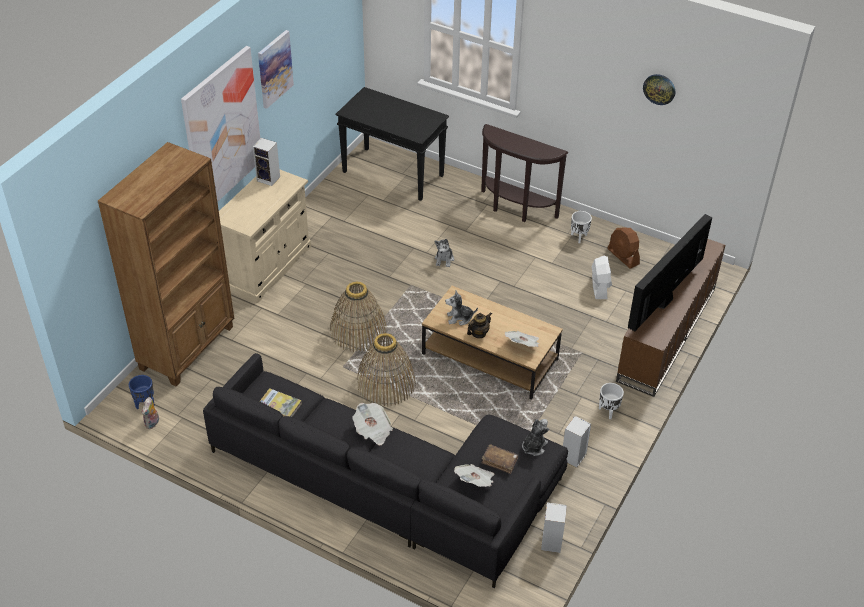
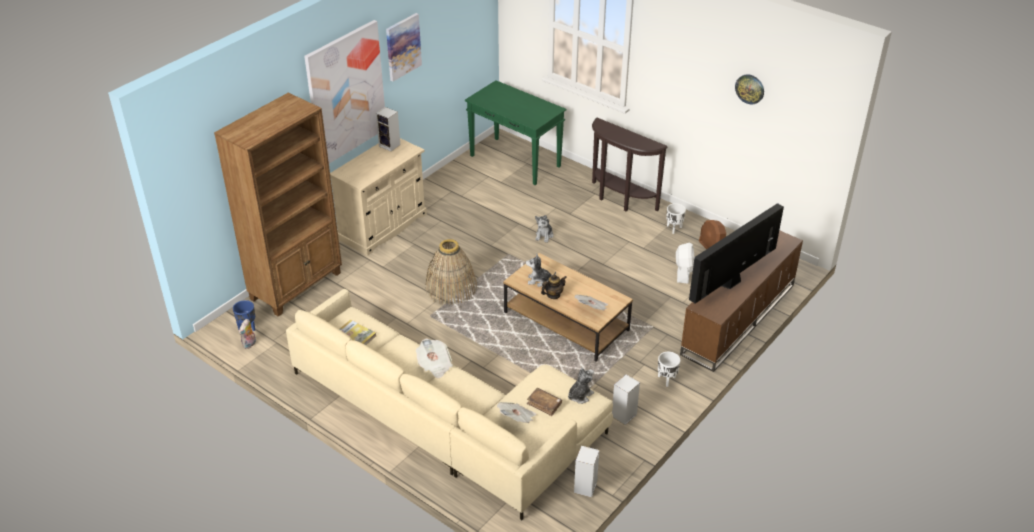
camera: 10 degrees right, 5 degrees down
(386, 383) = (465, 334): basket -> none
(392, 484) = (450, 419): black sofa -> beige sofa
(394, 174) = (516, 161): black console table -> green console table

